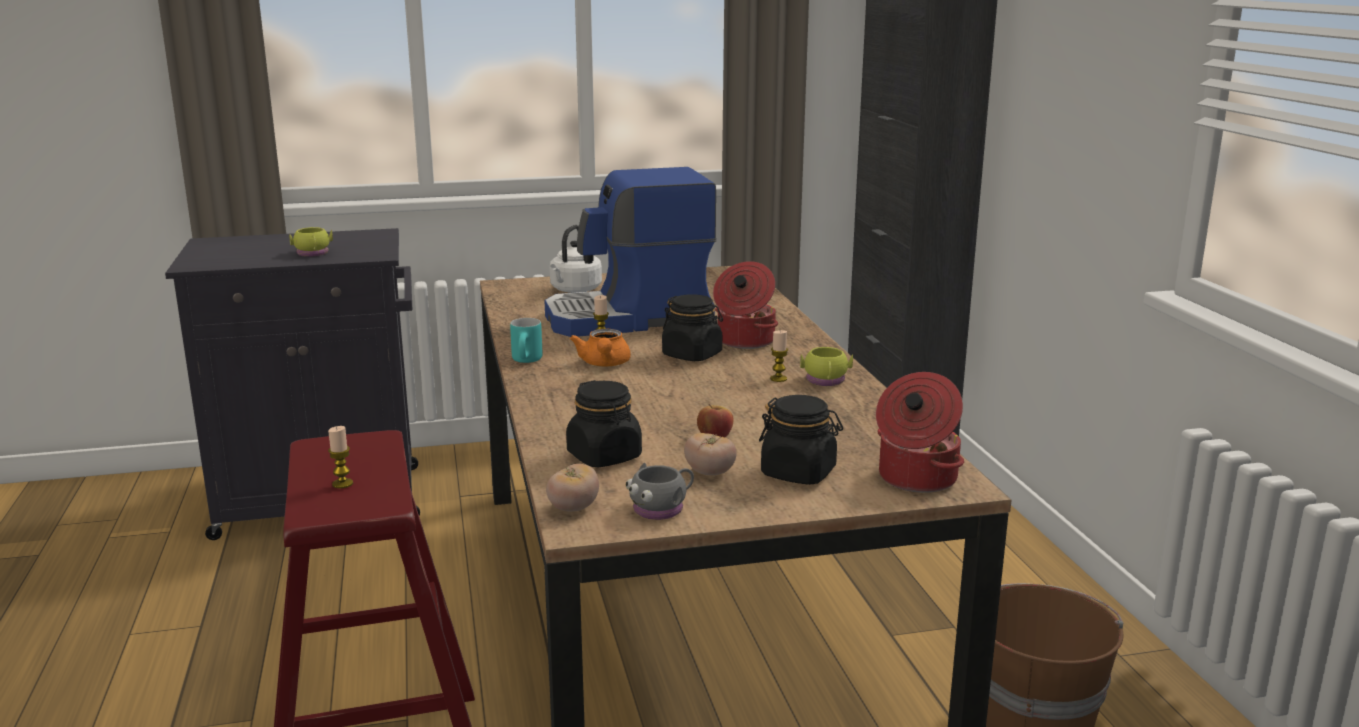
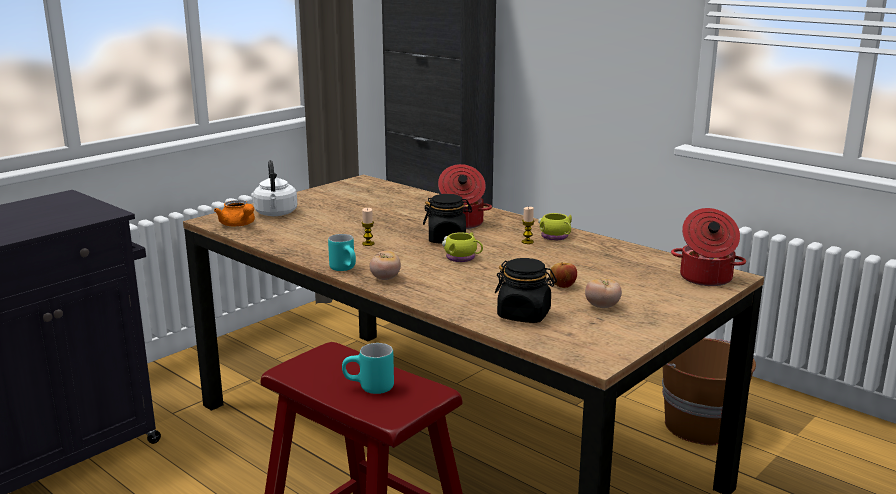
camera: 35 degrees left, 0 degrees up
(313, 254) = (41, 222): yellow mug -> yellow mug (463, 258)
(342, 484) = (369, 389): candle -> turquoise mug
(573, 508) = (571, 351): tomato -> tomato (385, 278)
(604, 364) = (403, 258): orange teapot -> orange teapot (238, 225)
(630, 319) = (357, 225): coffee machine -> none
(662, 508) = (618, 334): grey mug -> none
(799, 473) = (646, 292): black jar -> none

